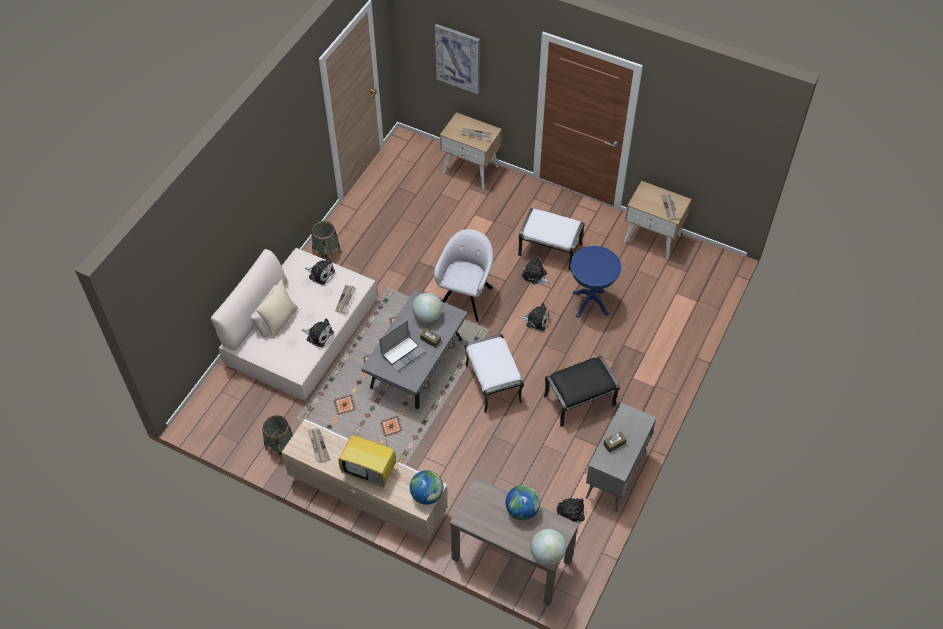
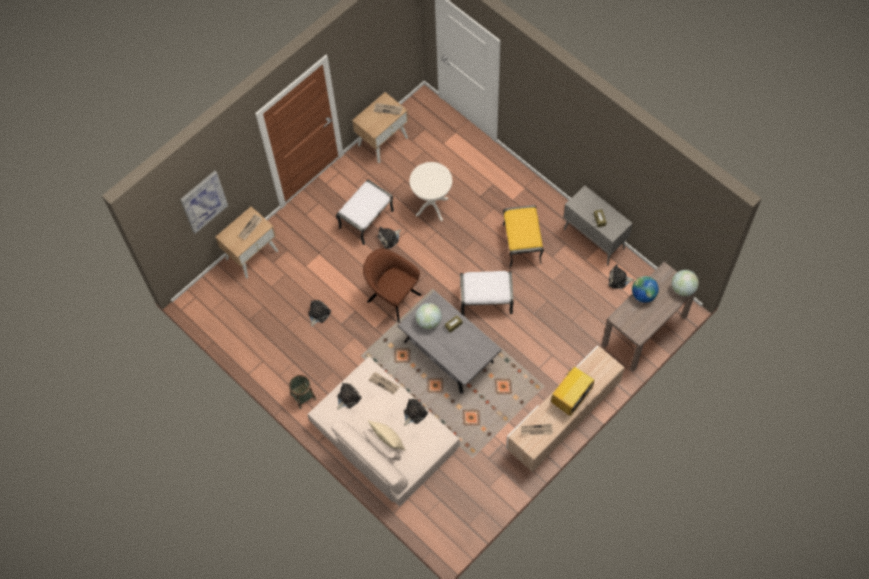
camera: 70 degrees left, 10 degrees up
(281, 446) = (496, 476): basket -> none
(403, 353) = (459, 349): laptop -> none
(427, 495) = (603, 361): globe -> none
(466, 296) = (392, 296): grey armchair -> brown armchair
(536, 320) = (435, 251): plush toy -> plush toy (318, 314)
(579, 401) = (522, 243): black ottoman -> yellow ottoman
(590, 303) = (432, 207): blue side table -> white side table

